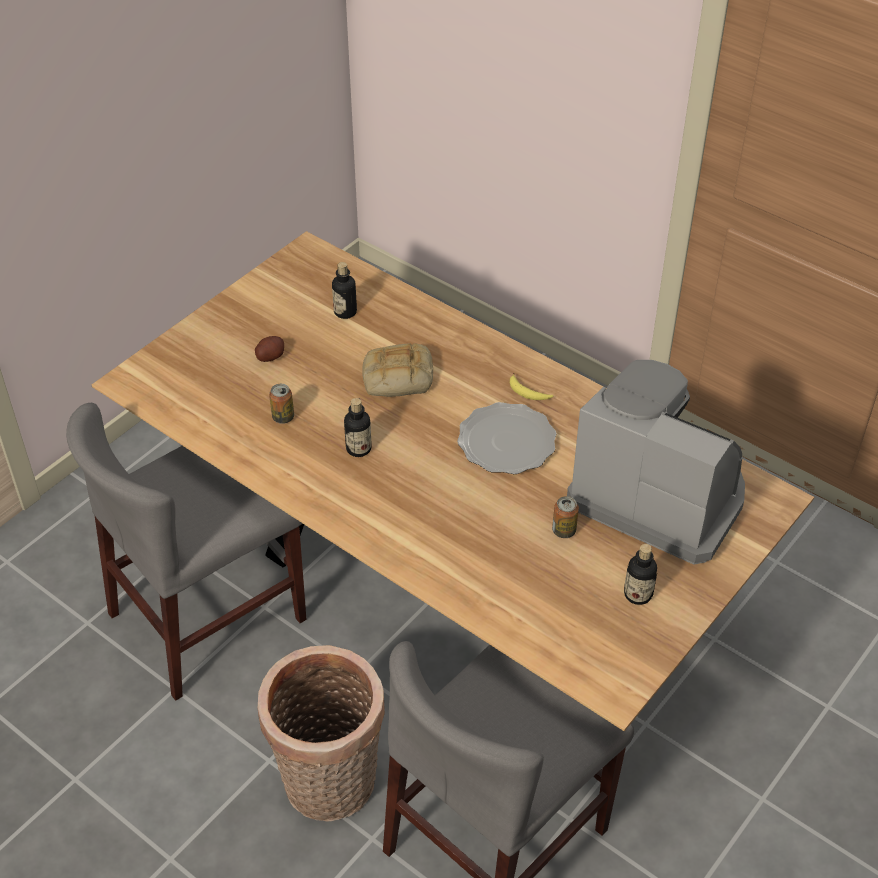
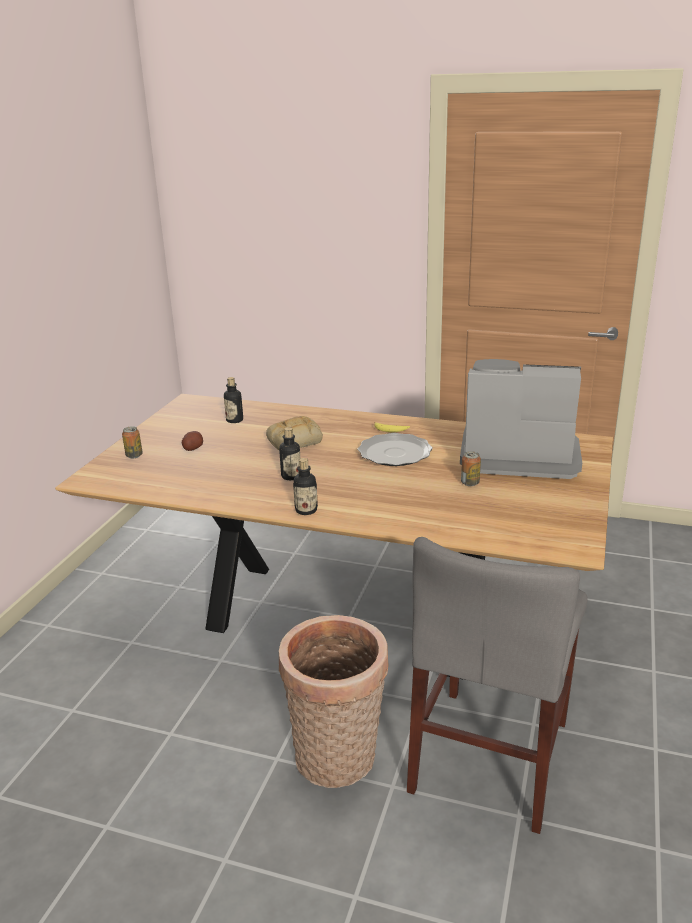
camera: 20 degrees left, 20 degrees down
(208, 616) = (177, 678): grey chair -> none
(283, 417) = (222, 473): can -> can (134, 455)
(638, 594) = (547, 500): bottle -> bottle (306, 510)

